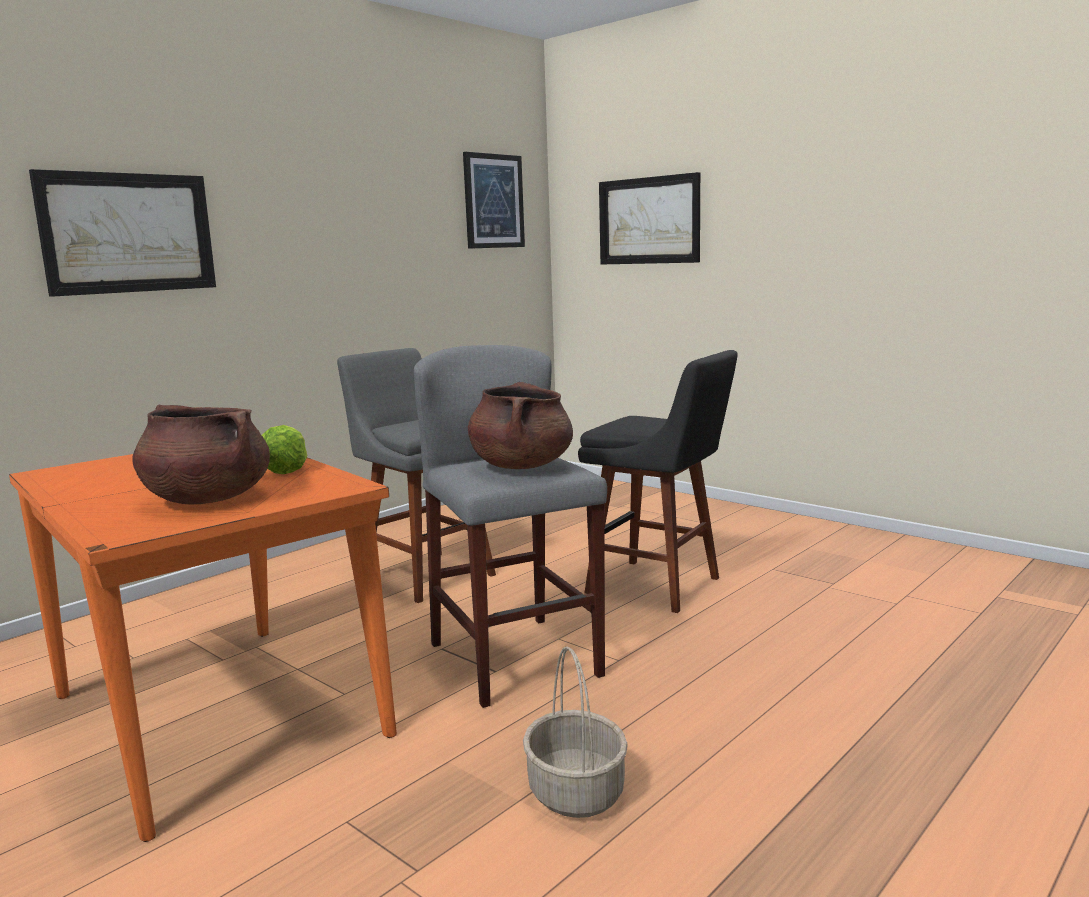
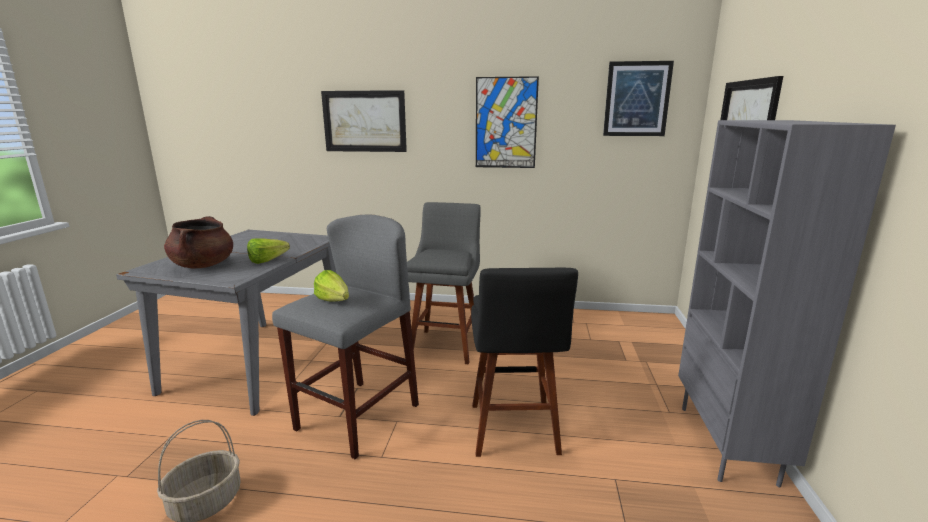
camera: 55 degrees right, 5 degrees up
(219, 715) = (259, 363): orange dining table -> grey dining table
(358, 233) = (506, 123): none -> picture
(521, 466) = (335, 302): brown cooking pot -> lettuce
(773, 521) = (728, 444): none -> grey bookcase

